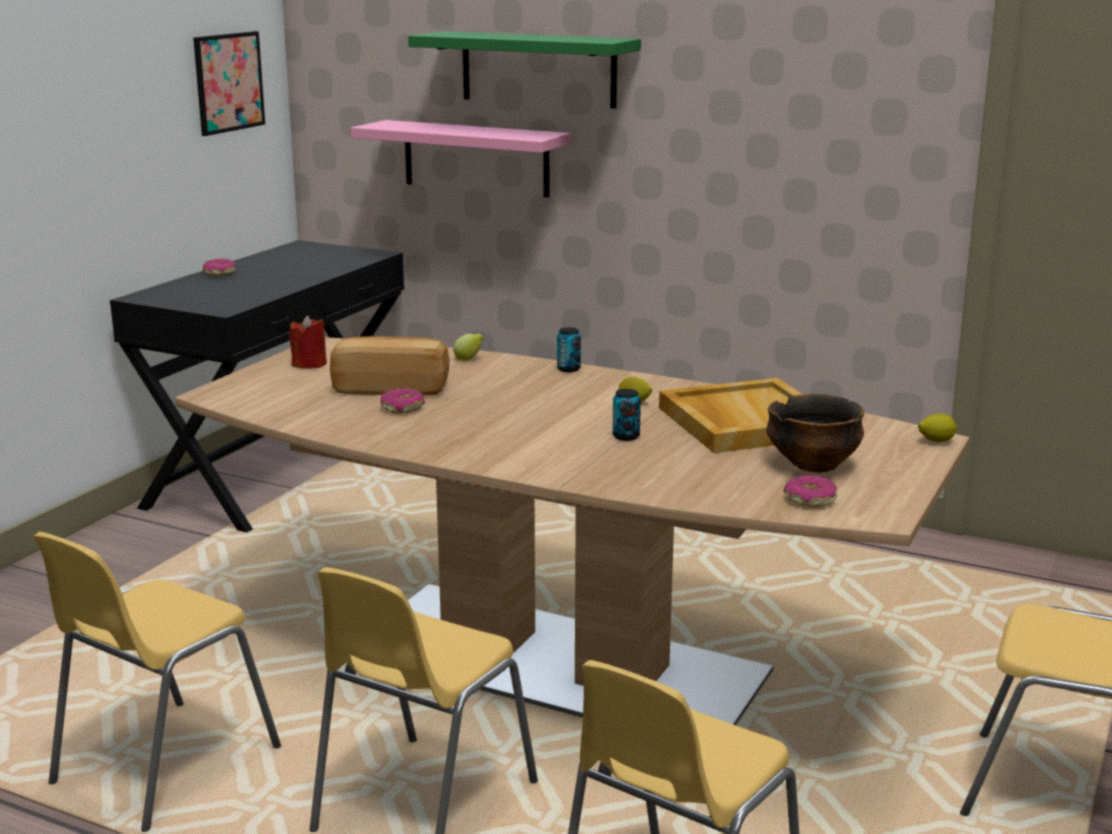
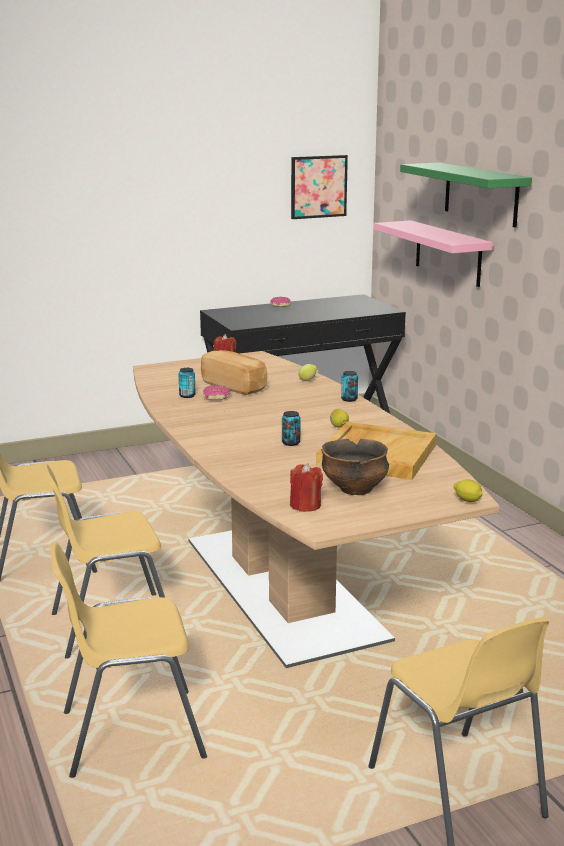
camera: 40 degrees right, 0 degrees up
(357, 416) = (187, 396): none -> can
(810, 500) = (305, 505): donut -> red candle

